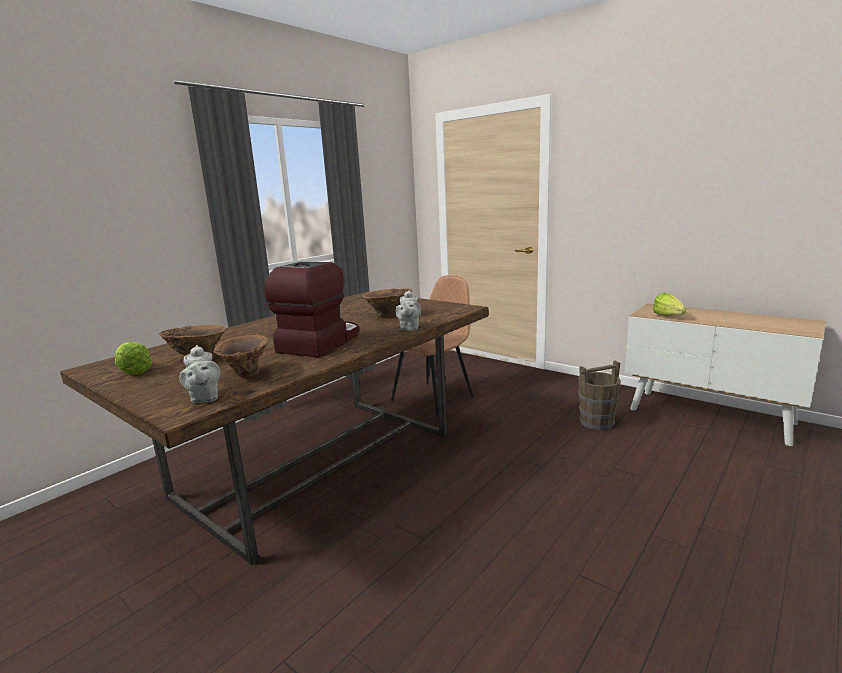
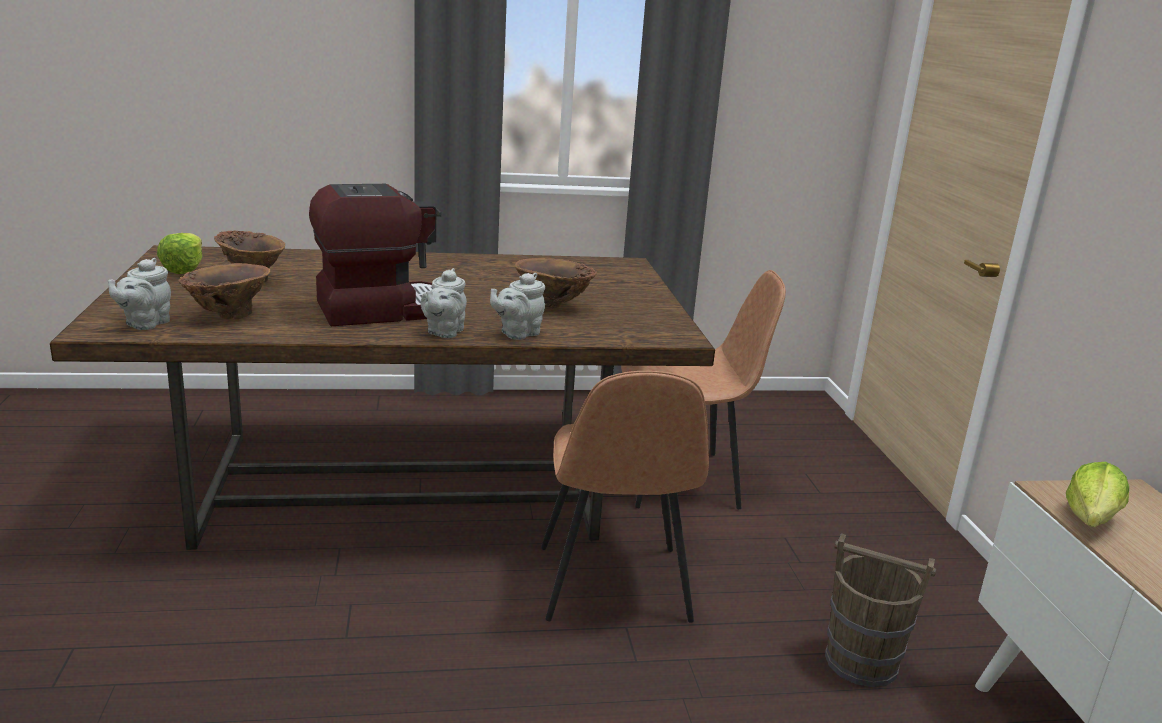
camera: 40 degrees right, 5 degrees up
(378, 339) = (444, 332): none -> grey teapot
(484, 447) = (613, 586): none -> brown chair

